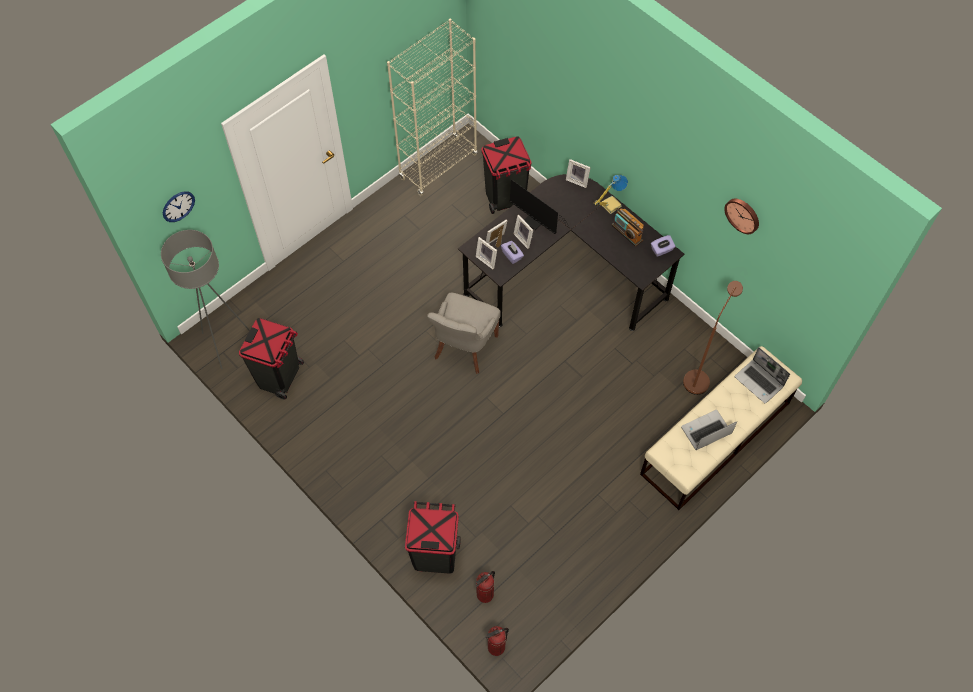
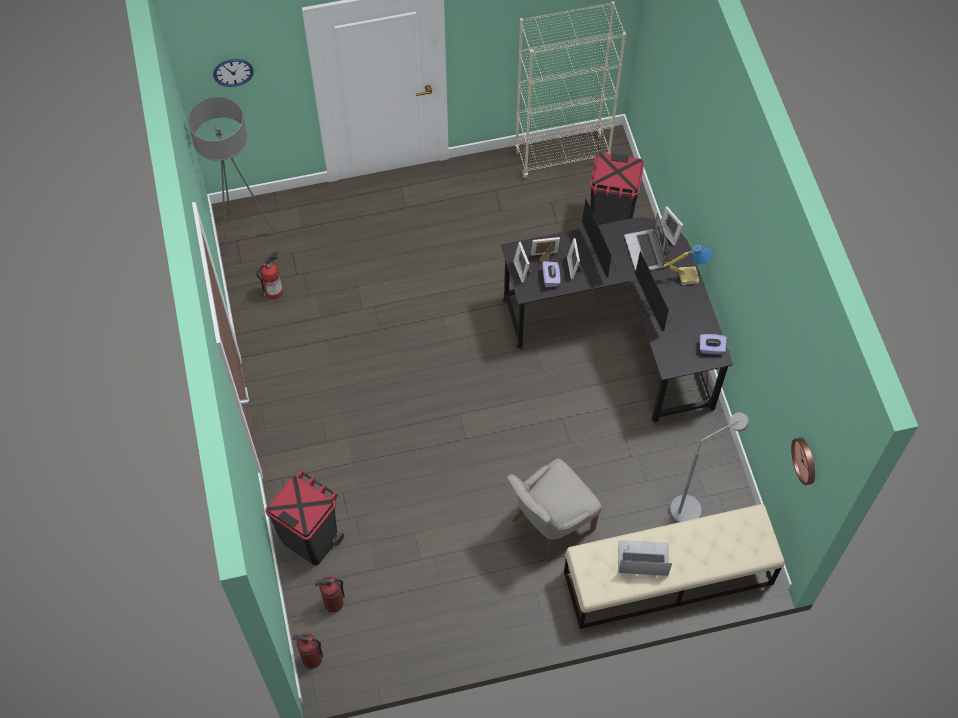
camera: 30 degrees right, 0 degrees up
(280, 377) = (274, 291): black trash can -> fire extinguisher
(464, 348) = (469, 353): grey chair -> grey chair (550, 524)
(601, 242) = (651, 310): none -> monitor
(627, 233) = (686, 313): radio -> none
(699, 377) = (692, 506): brown floor lamp -> grey floor lamp
(743, 215) = (778, 345): wall clock -> wall clock (805, 460)
(759, 382) = (734, 539): laptop -> laptop (646, 252)

